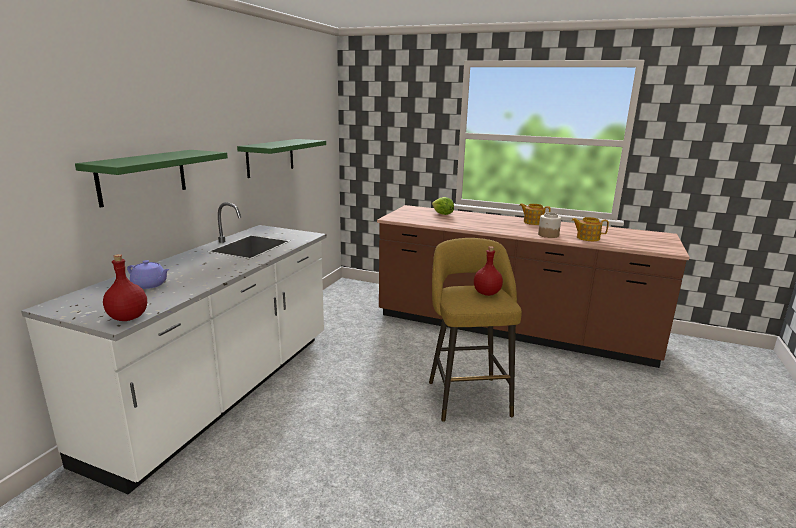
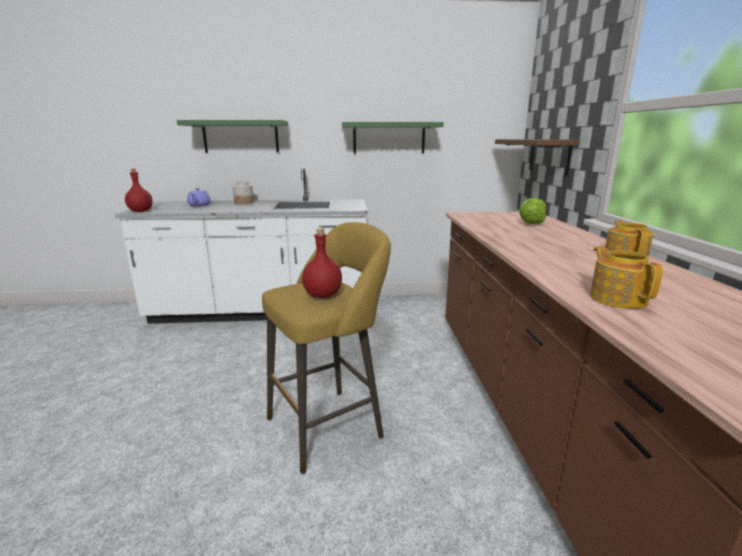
camera: 65 degrees right, 0 degrees up
(385, 162) = (549, 156): none -> brown shelf
(548, 235) = (560, 272): jar -> jar (244, 203)

